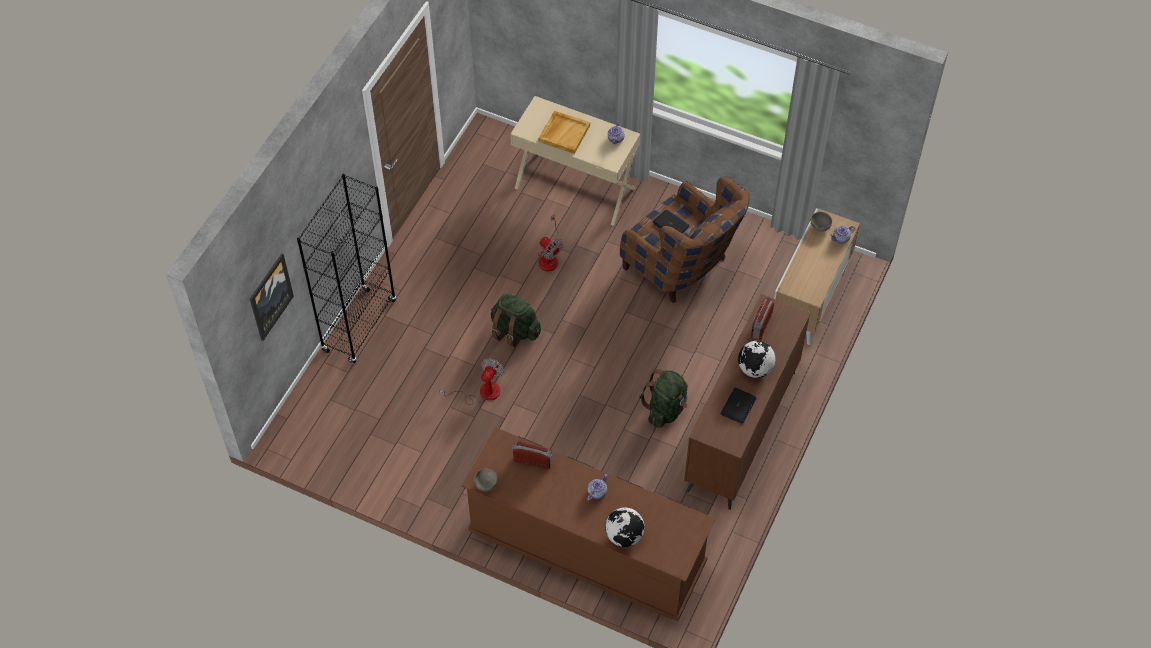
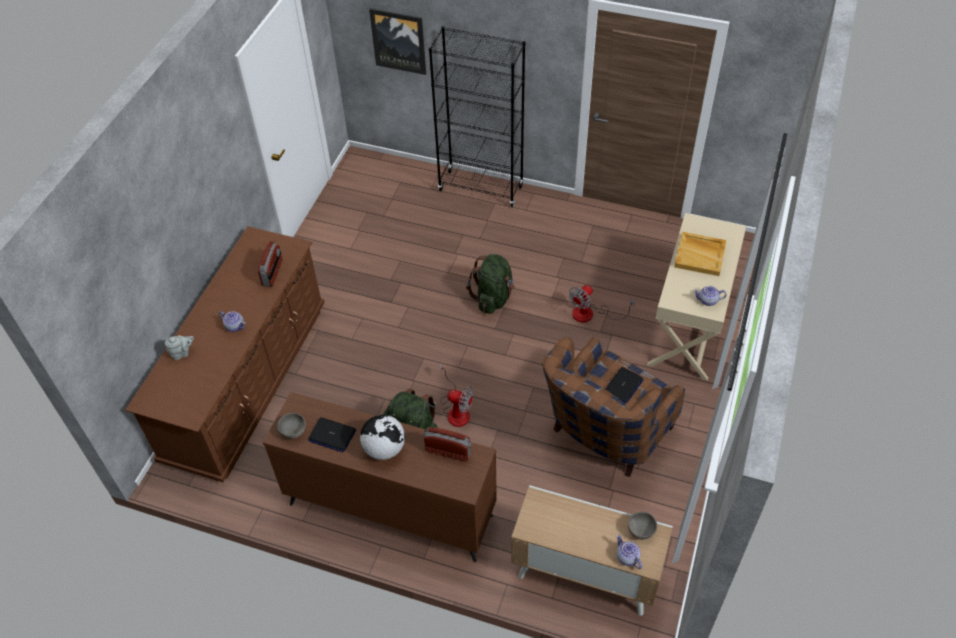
camera: 85 degrees right, 5 degrees down
(482, 393) = (418, 282): fan -> fan (456, 410)
(486, 484) = (247, 243): grey bowl -> grey bowl (293, 432)
(624, 536) = (182, 353): globe -> grey teapot

